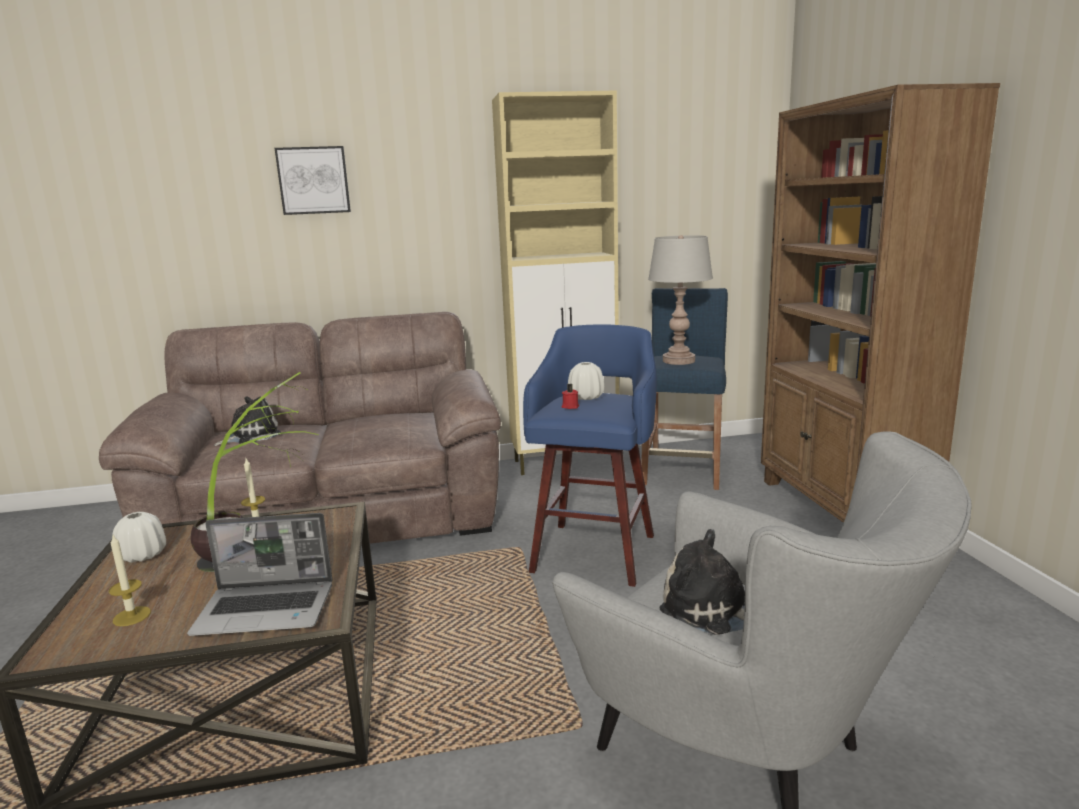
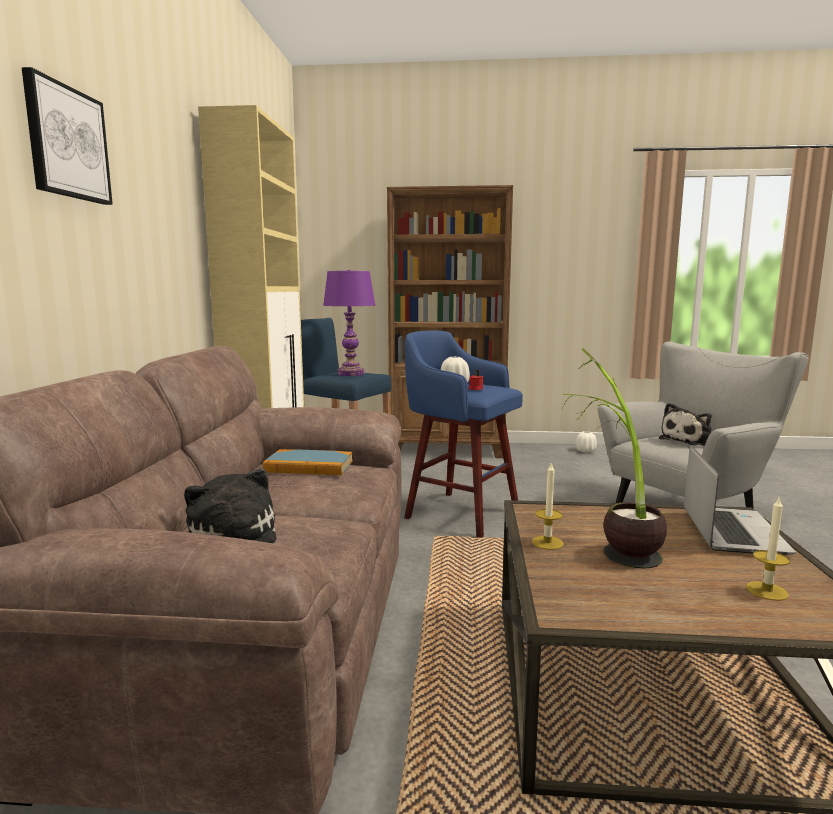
camera: 75 degrees left, 5 degrees down
(143, 555) = (622, 603): white vase -> white vase (585, 451)
(395, 422) = (309, 466): none -> book
(678, 361) = (350, 374): grey table lamp -> purple table lamp

